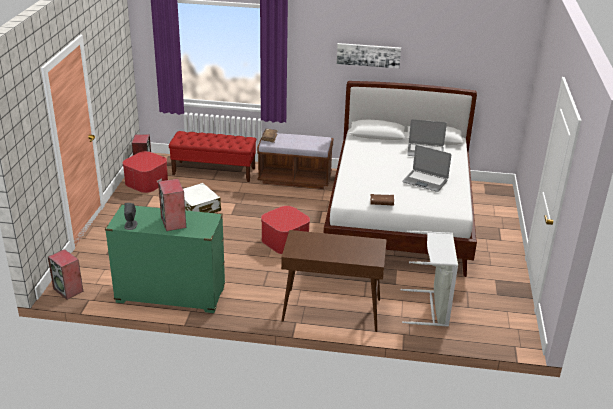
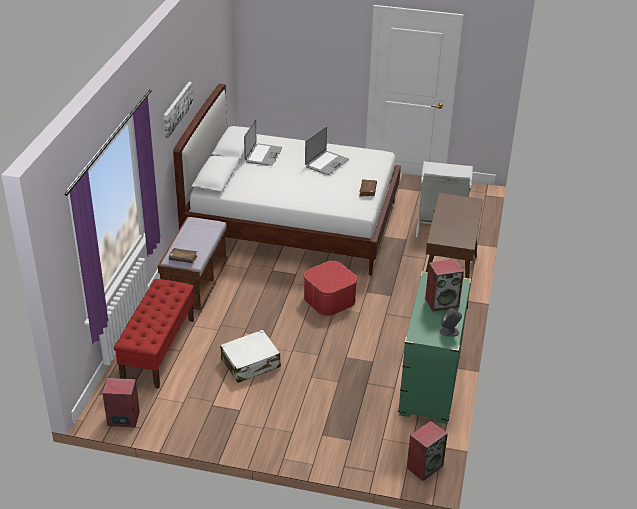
camera: 85 degrees left, 5 degrees up
(146, 182) = (173, 413): ottoman -> none

